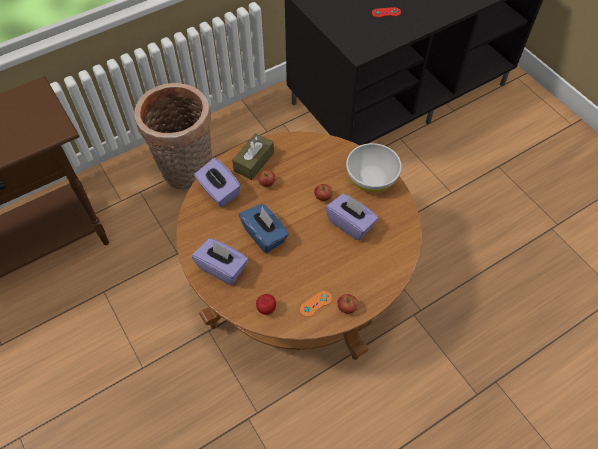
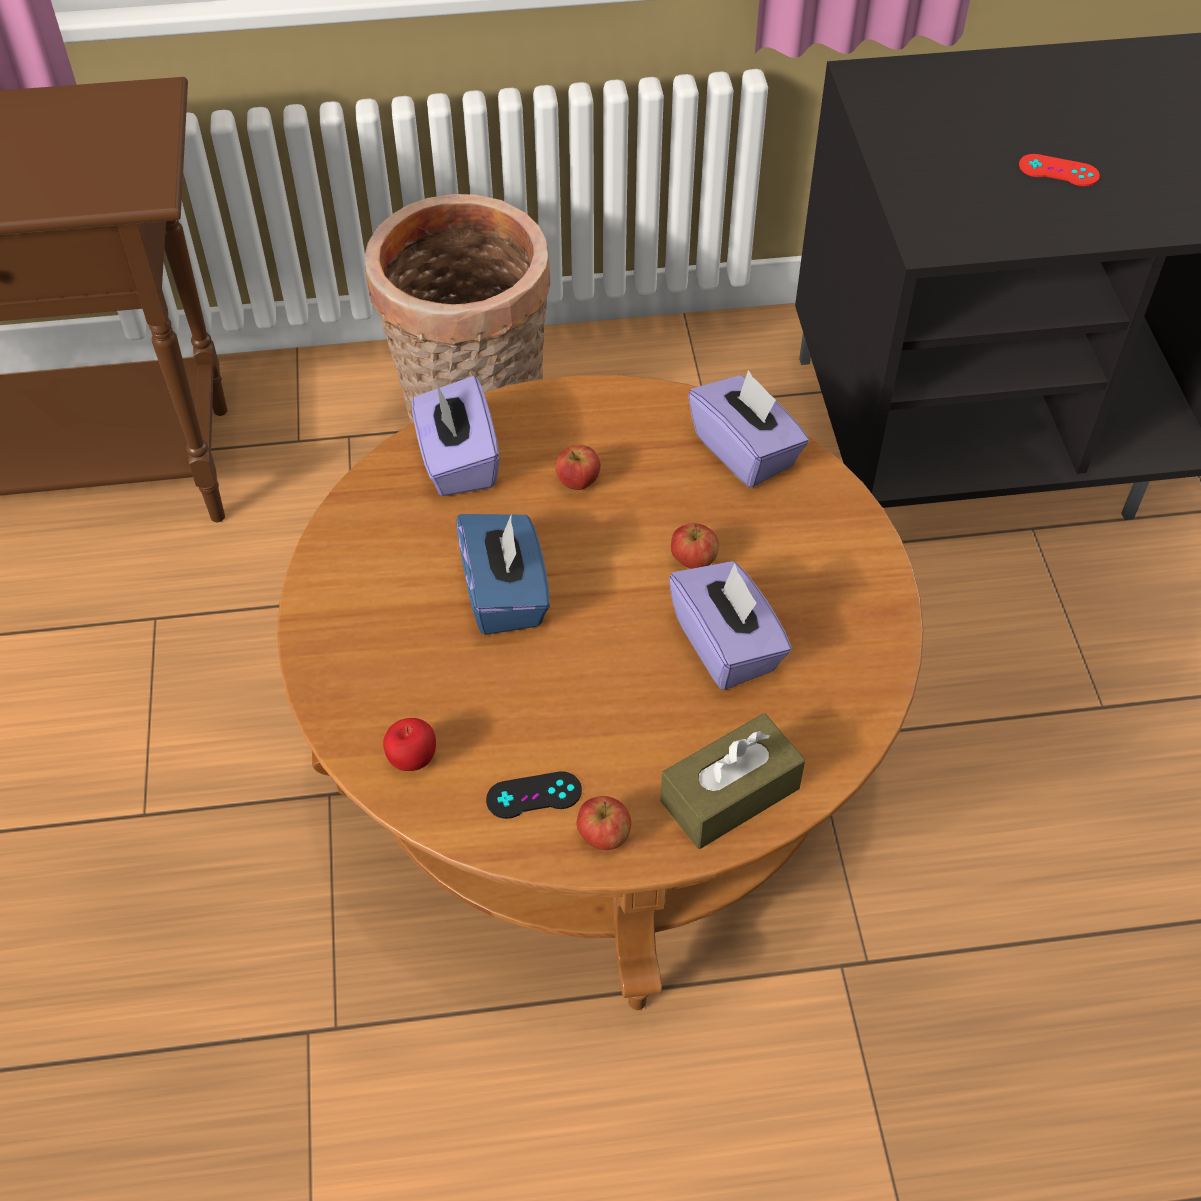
camera: 25 degrees right, 5 degrees down
(222, 268) = (367, 629): purple tissue box -> purple tissue box (745, 451)
(254, 162) = (575, 425): brown tissue box -> brown tissue box (730, 794)
(315, 304) = (534, 795): orange game controller -> black game controller
(371, 178) = (839, 559): white bowl -> none

